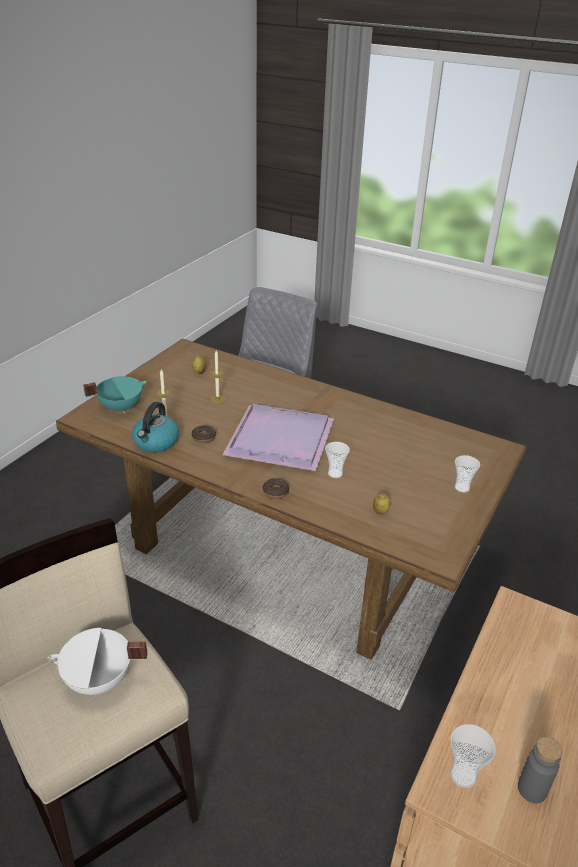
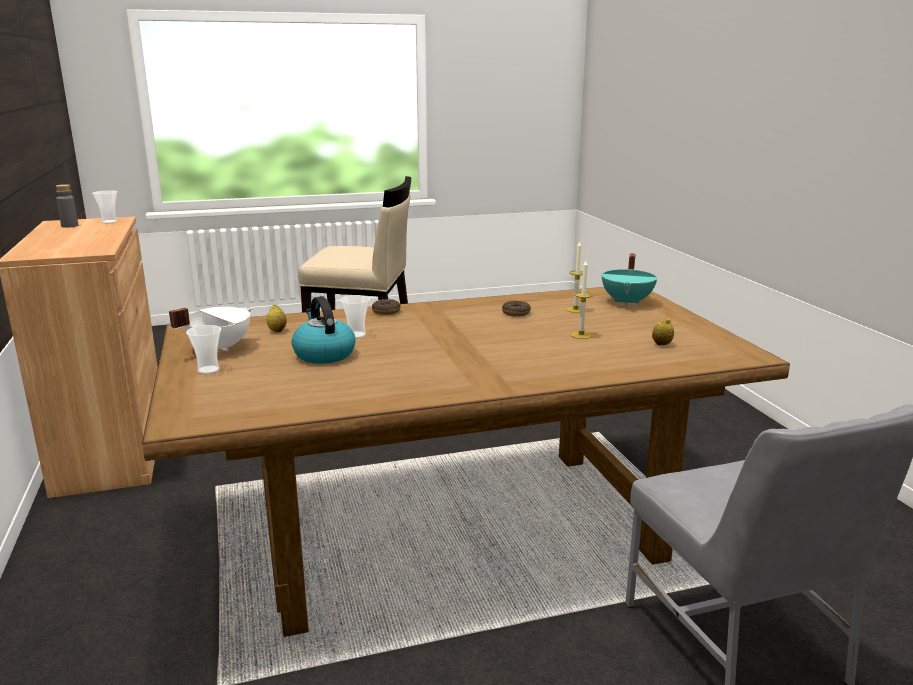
camera: 135 degrees right, 15 degrees down
(99, 681) = (347, 254): white cooking pot -> white cooking pot (219, 347)
(156, 442) = (540, 299): kettle -> kettle (323, 354)
(279, 438) = (455, 335): purple tray -> none

